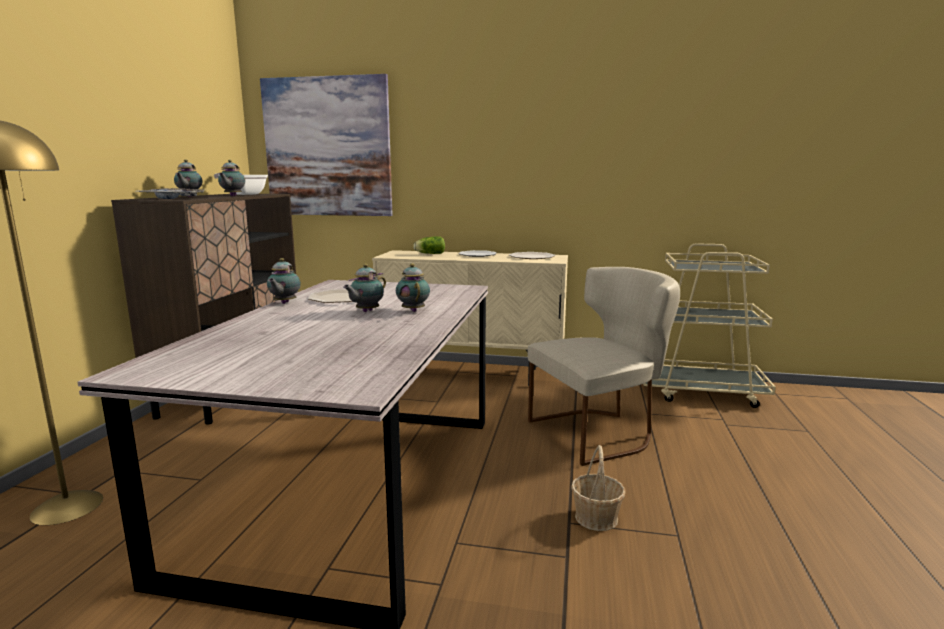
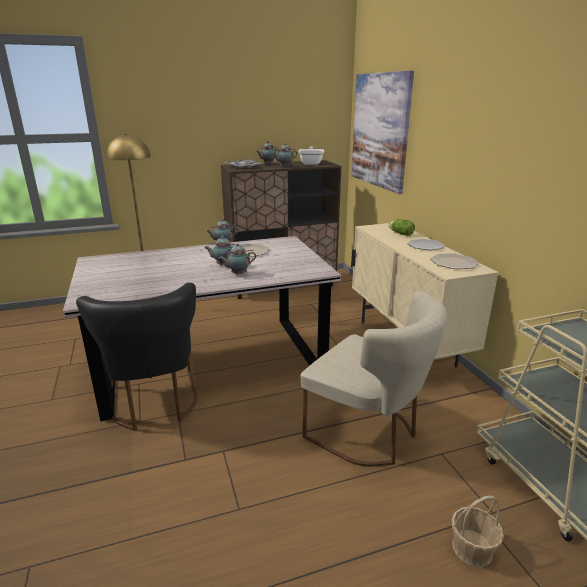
camera: 60 degrees right, 10 degrees up
(408, 560) = (155, 403): none -> black chair
(413, 310) = (237, 274): teapot -> teapot turned 150 degrees counterclockwise
(596, 517) = (236, 462): basket -> basket (472, 548)

